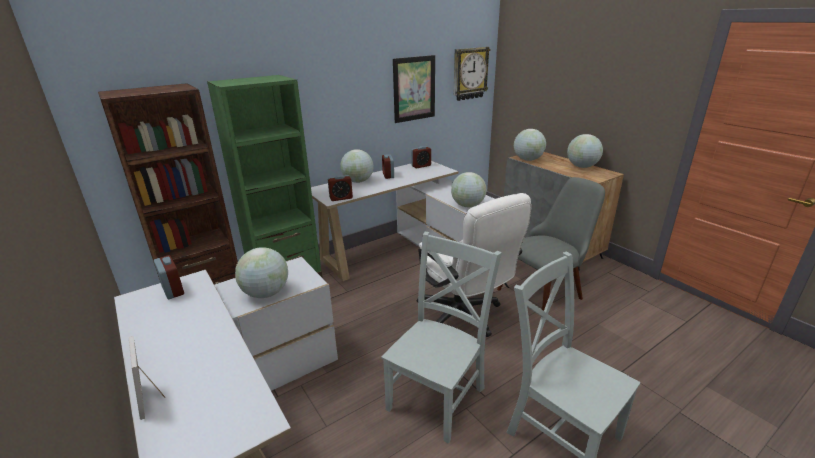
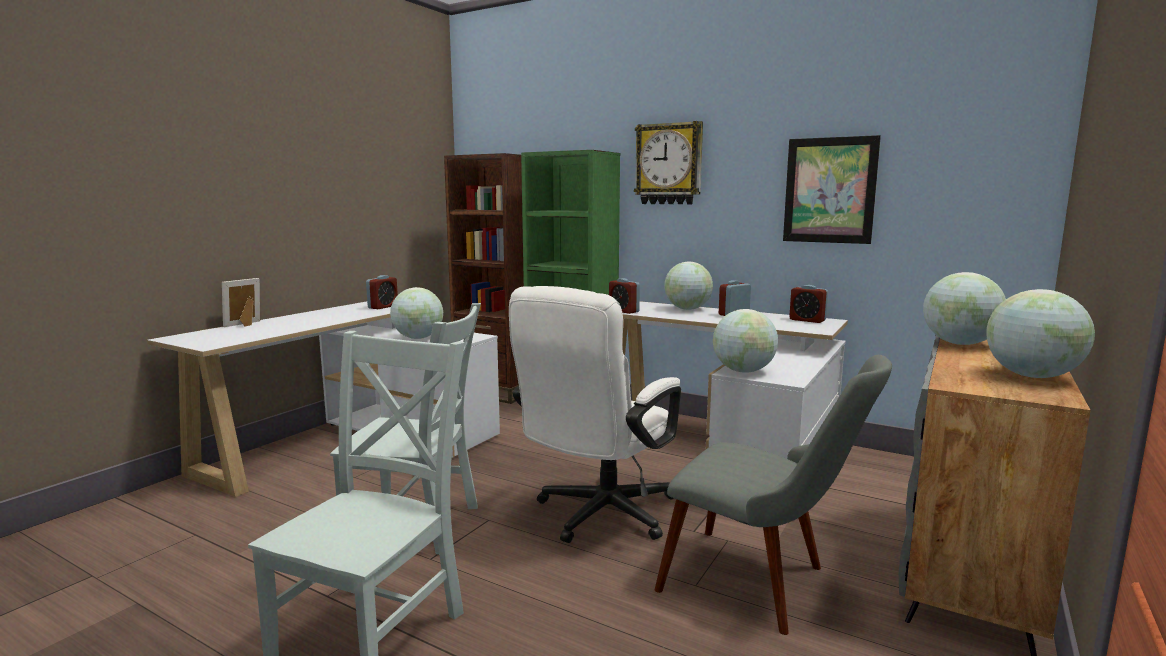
camera: 65 degrees right, 15 degrees down
(469, 73) = (978, 174): wall clock -> wall clock (669, 164)

